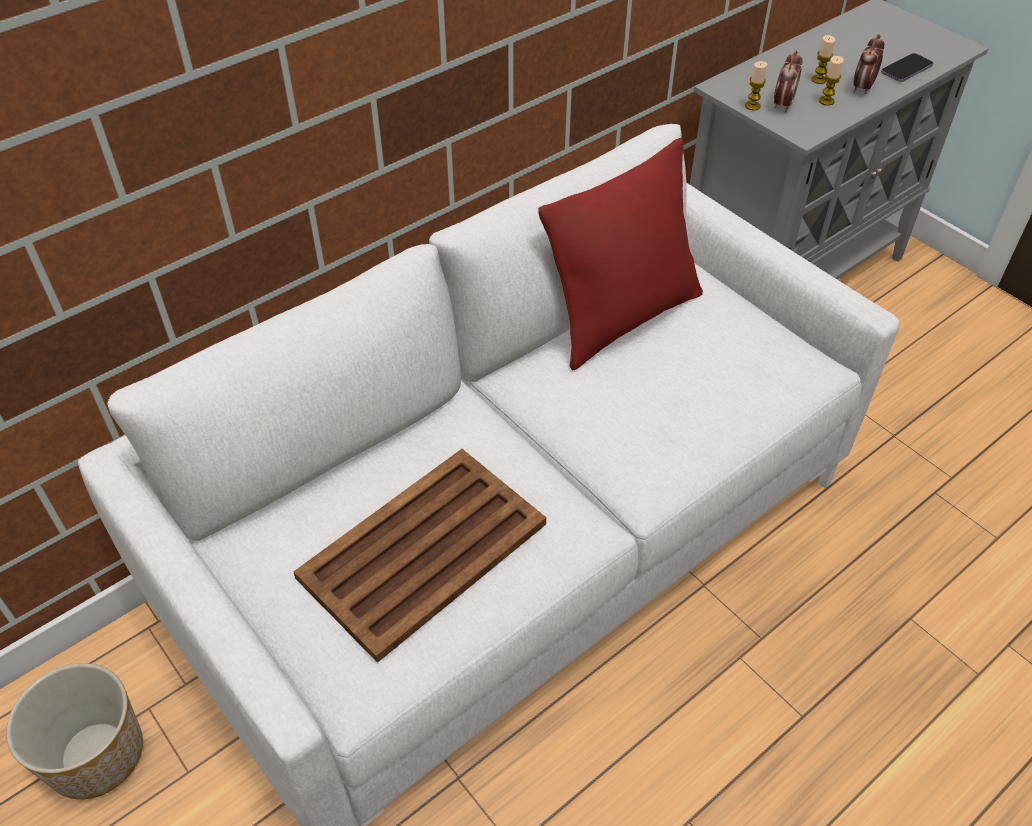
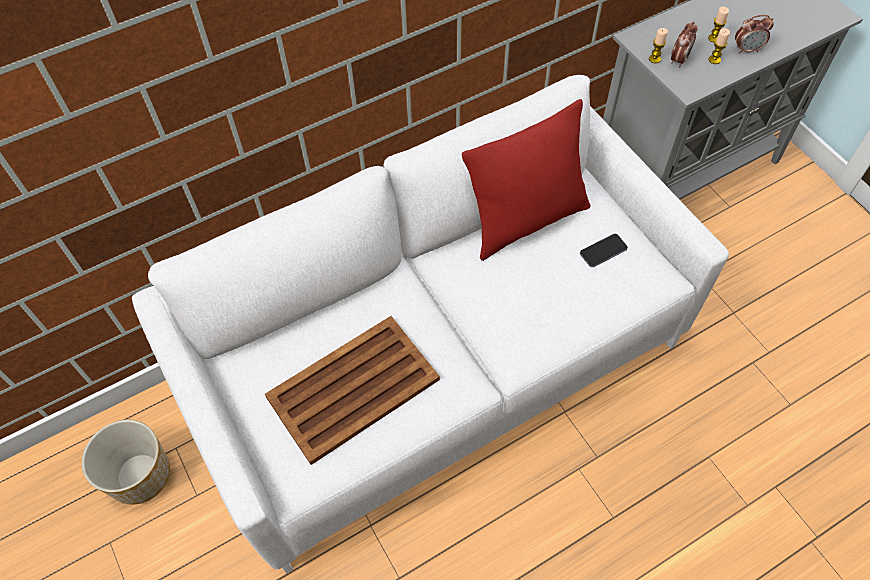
camera: 10 degrees right, 10 degrees up
(862, 88) = (747, 50): alarm clock -> alarm clock turned 135 degrees counterclockwise
(906, 69) = (788, 34): phone -> phone (603, 251)

